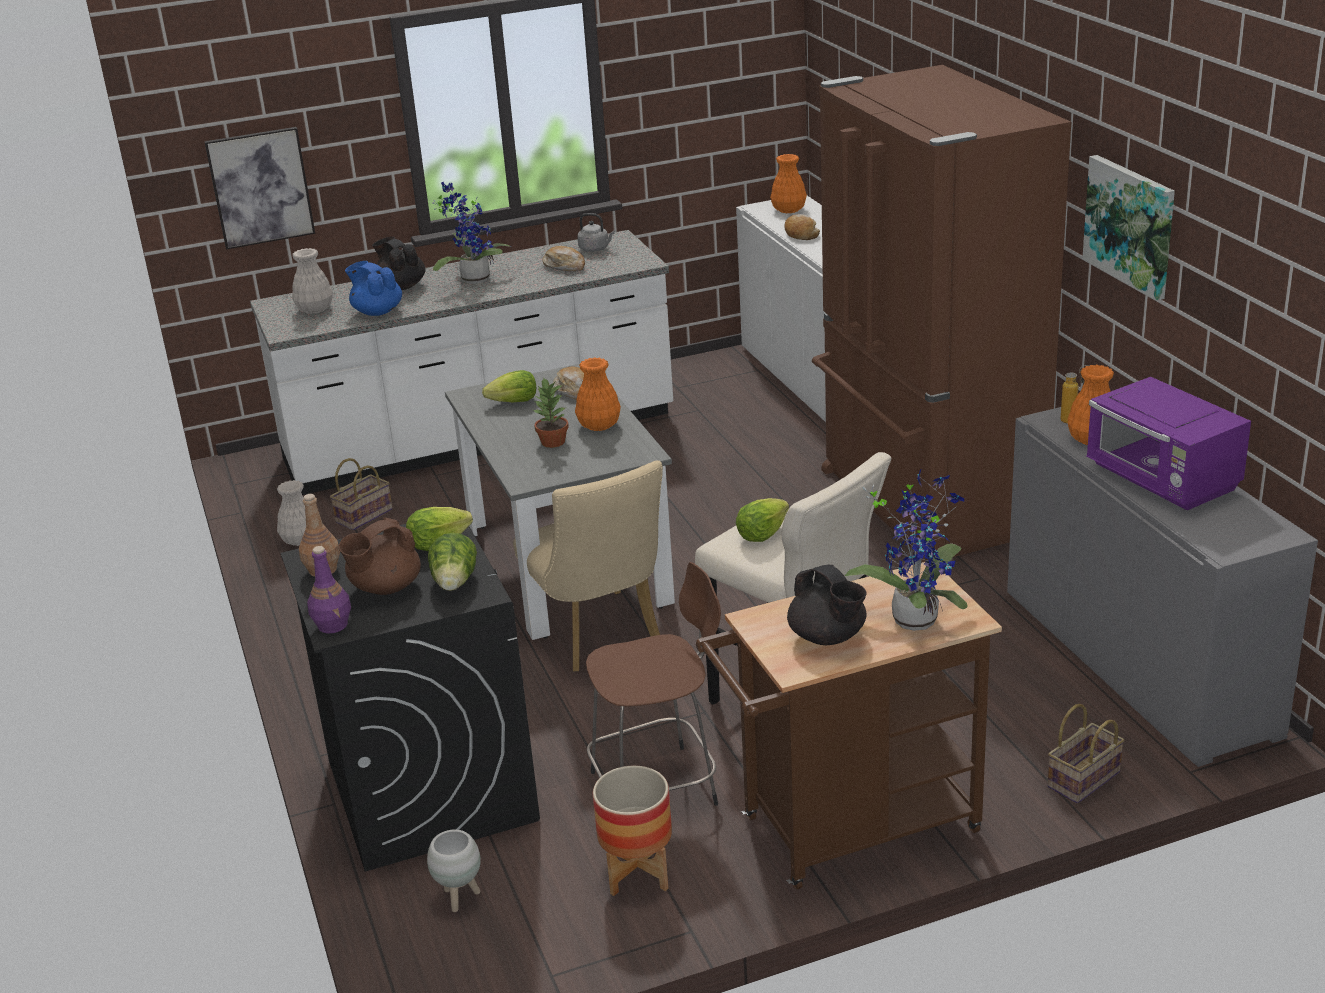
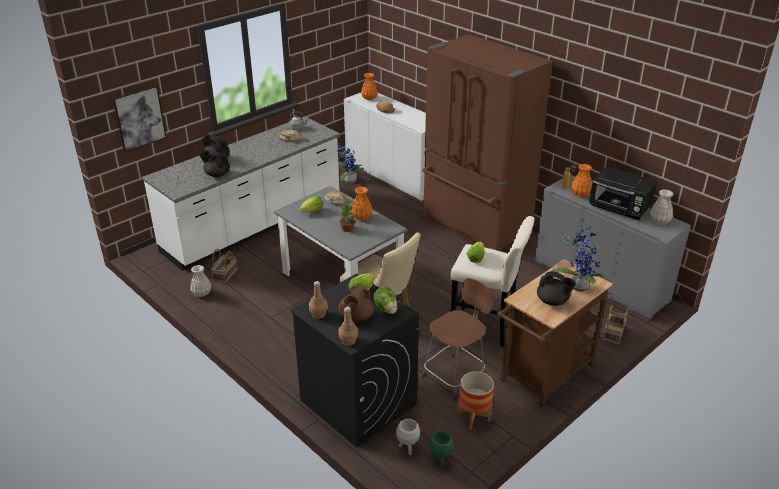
camera: 25 degrees left, 5 degrees up
(314, 309) = (182, 177): white vase -> white vase (659, 221)
(333, 625) = (348, 341): purple bottle -> brown bottle
(377, 311) = (217, 174): blue teapot -> black teapot
(473, 279) = (250, 151): potted plant -> potted plant (348, 180)
(504, 939) = (440, 461): none -> green planter
(1131, 225) = (585, 103): picture -> none
(1162, 481) = (619, 208): purple microwave -> black microwave

